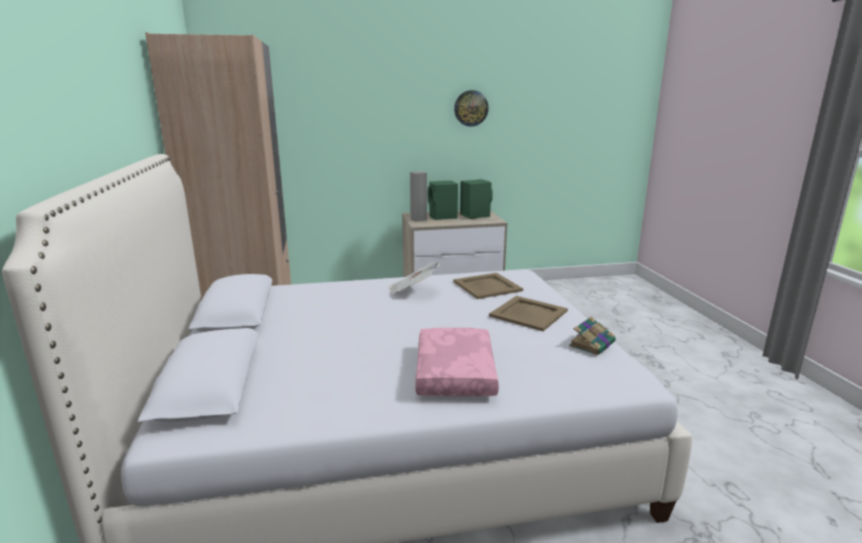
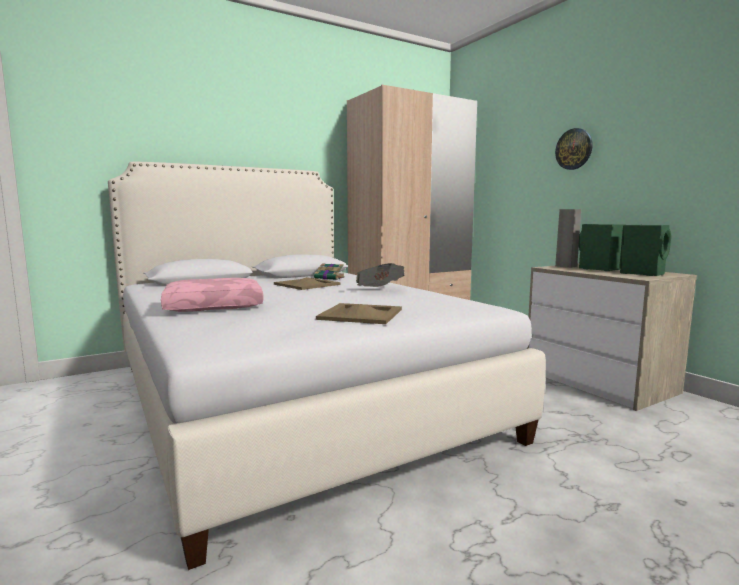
camera: 70 degrees right, 10 degrees down
(471, 108) = (684, 128): wall clock -> wall clock (574, 149)
(487, 286) = (425, 302): beige tray -> beige tray (307, 284)
(592, 344) = (290, 332): book -> book (330, 278)

